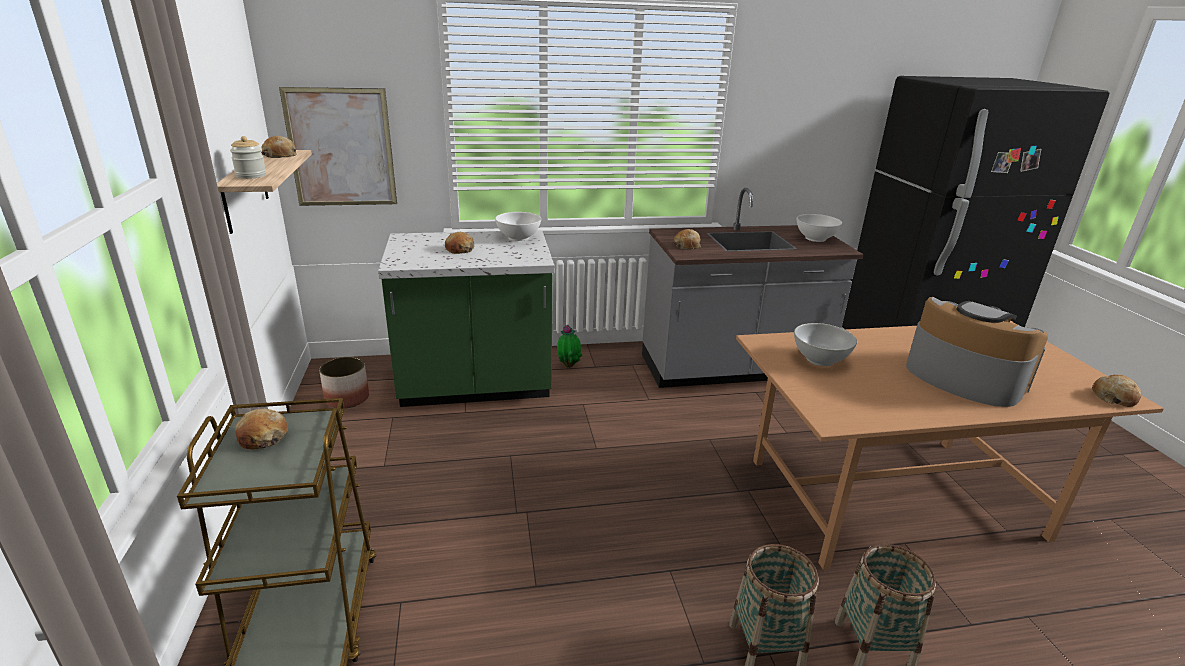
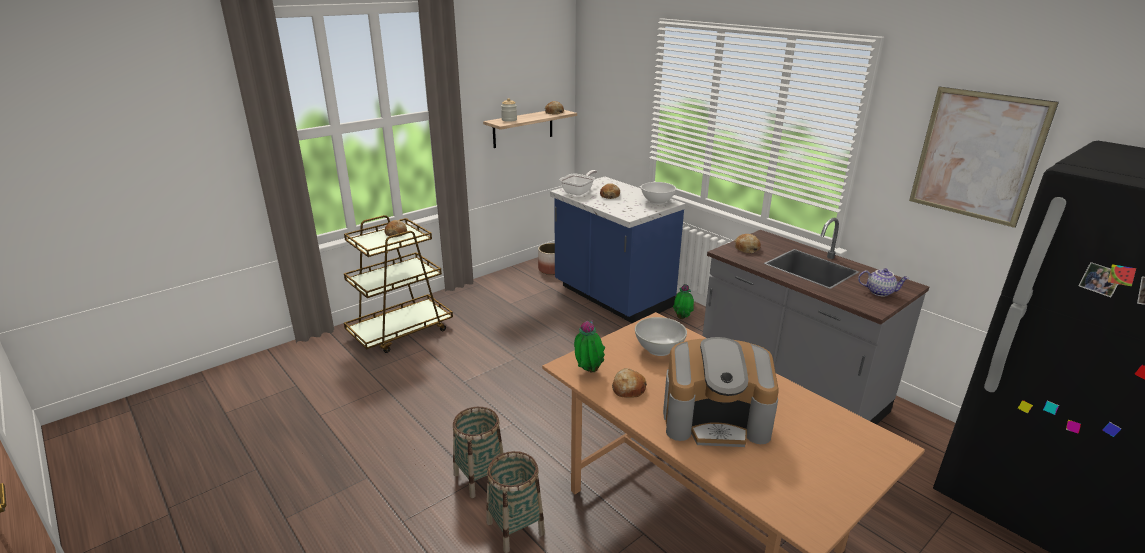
camera: 60 degrees right, 0 degrees up
(341, 148) = (602, 115): picture -> picture (977, 156)
(416, 258) = (579, 192): none -> frying pan
(475, 386) = (612, 297): green counter -> blue counter
(815, 238) = (879, 292): white bowl -> teapot
(850, 412) = (588, 371): none -> potted plant
(962, 378) = (715, 420): coffee machine -> coffee machine turned 75 degrees clockwise
(1113, 397) = (797, 519): bread -> bread (628, 389)

